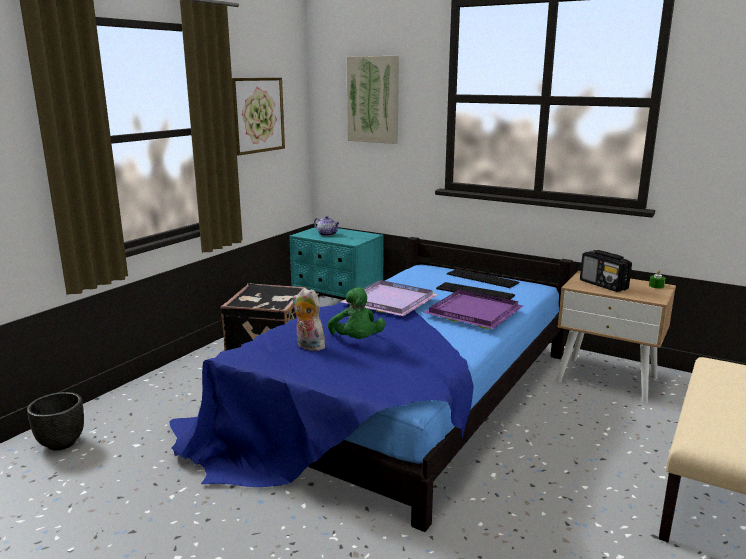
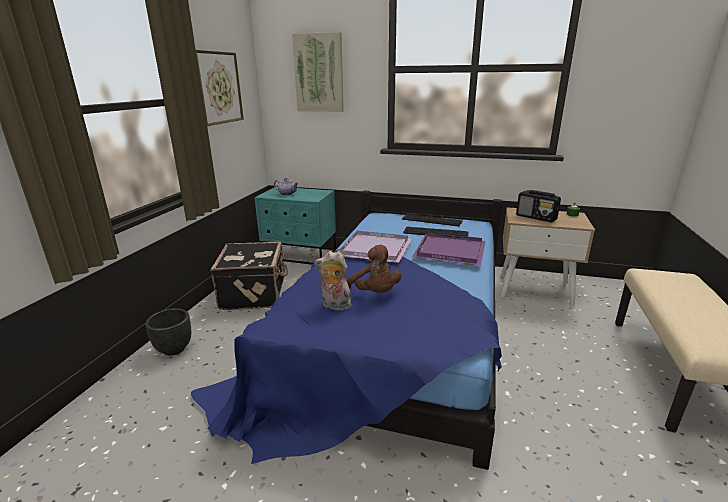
camera: 15 degrees left, 5 degrees up
(62, 443) = (76, 443): black planter -> black planter (174, 349)
(356, 341) = (375, 293): green plush toy -> brown plush toy

